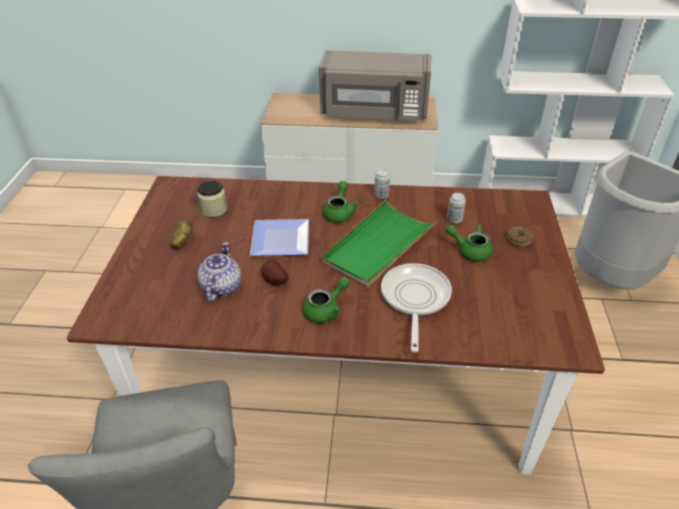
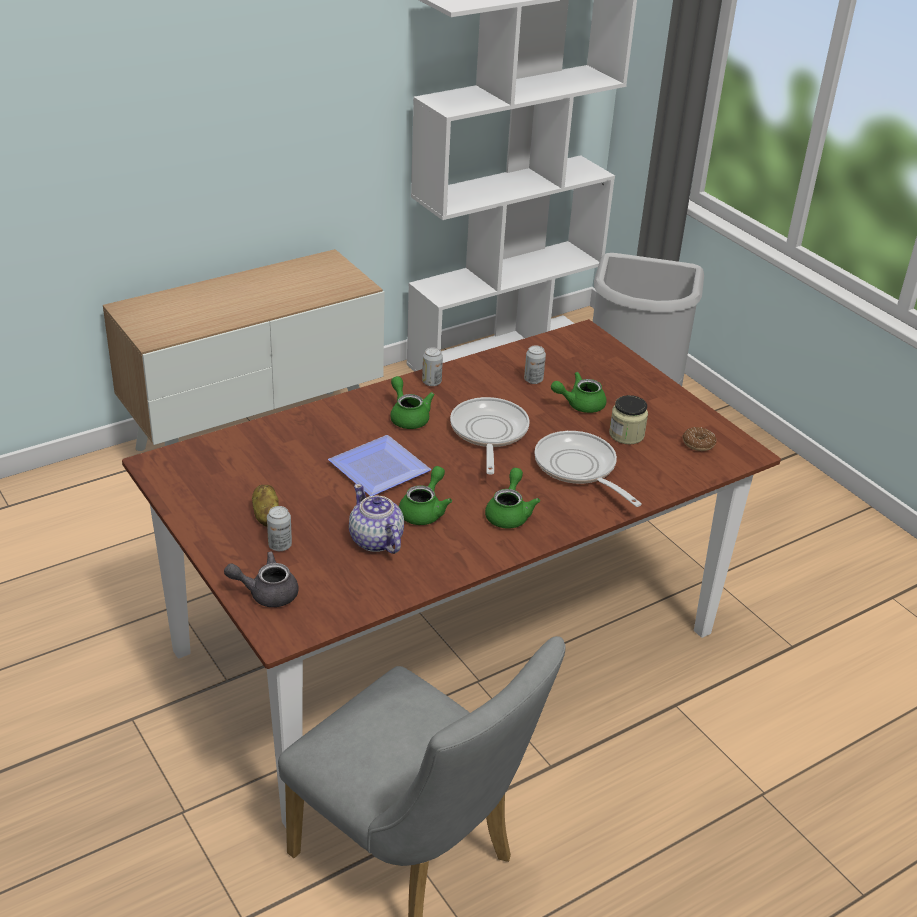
camera: 40 degrees left, 5 degrees down
(122, 291) = (266, 593): none -> grey teapot
(166, 264) = (280, 545): none -> can
(214, 209) = (257, 468): jar -> jar (626, 435)
(274, 281) = (424, 510): potato -> green teapot
(374, 112) = (281, 291): grey microwave -> none
(378, 245) = (488, 434): green tray -> frying pan
(518, 239) = (611, 376): donut -> donut (698, 444)

